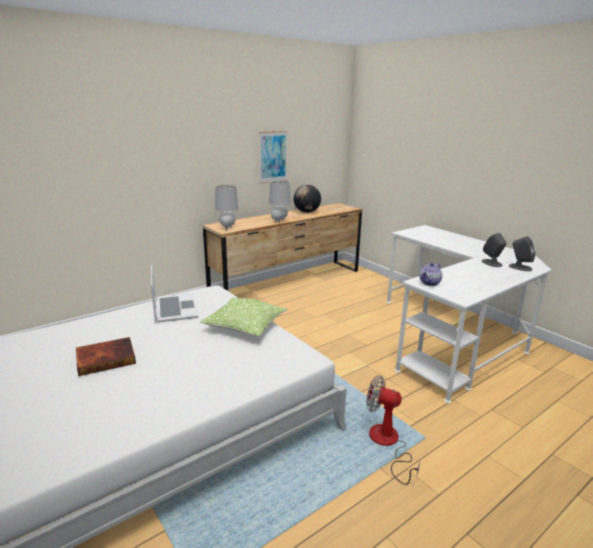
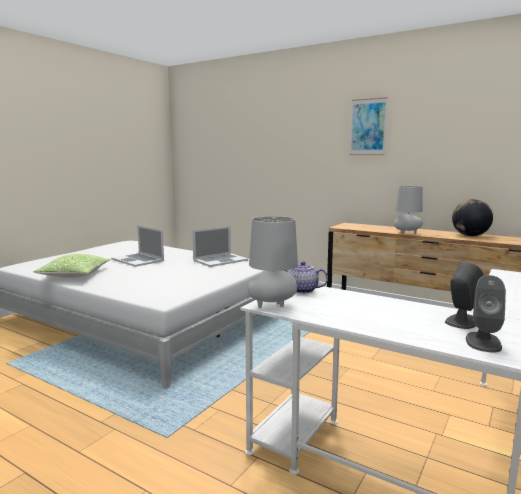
camera: 70 degrees right, 10 degrees down
(106, 358) = (138, 260): book -> laptop
(227, 228) = (347, 226): grey table lamp -> grey table lamp (273, 305)
(245, 326) = (206, 278): pillow -> pillow (74, 275)
(273, 157) = (440, 162): picture -> picture (368, 127)
(387, 444) = (149, 414): fan -> none

